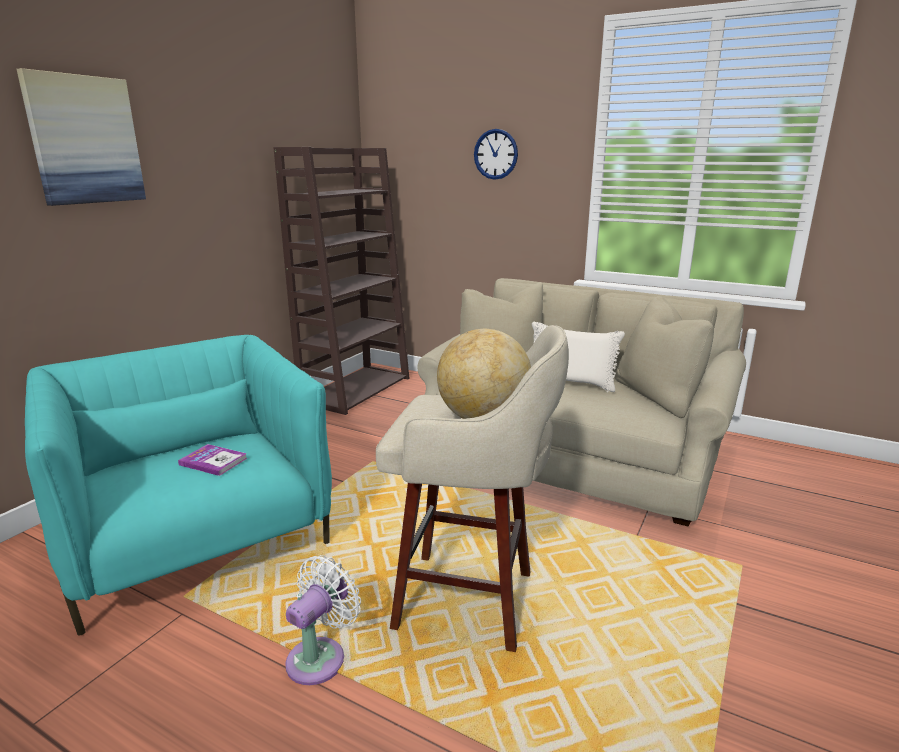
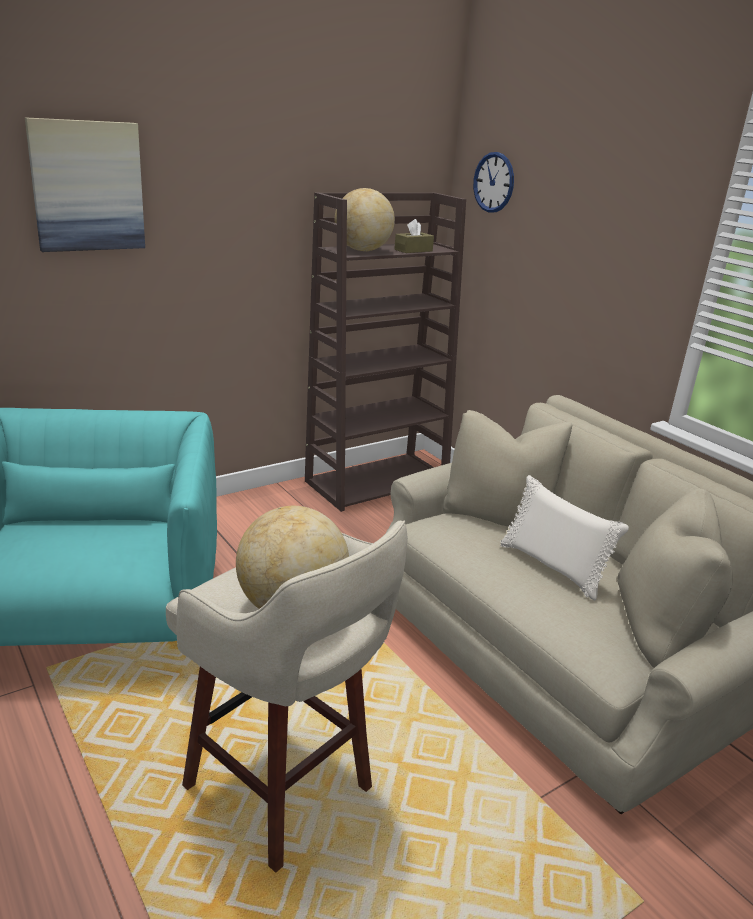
camera: 25 degrees right, 5 degrees up
(213, 461) = (98, 547): book -> none
(320, 193) = (362, 250): none -> globe
(320, 656) = (103, 784): white fan -> none
(356, 191) = (413, 250): none -> brown tissue box
(495, 154) = (592, 229): wall clock -> wall clock (493, 182)

